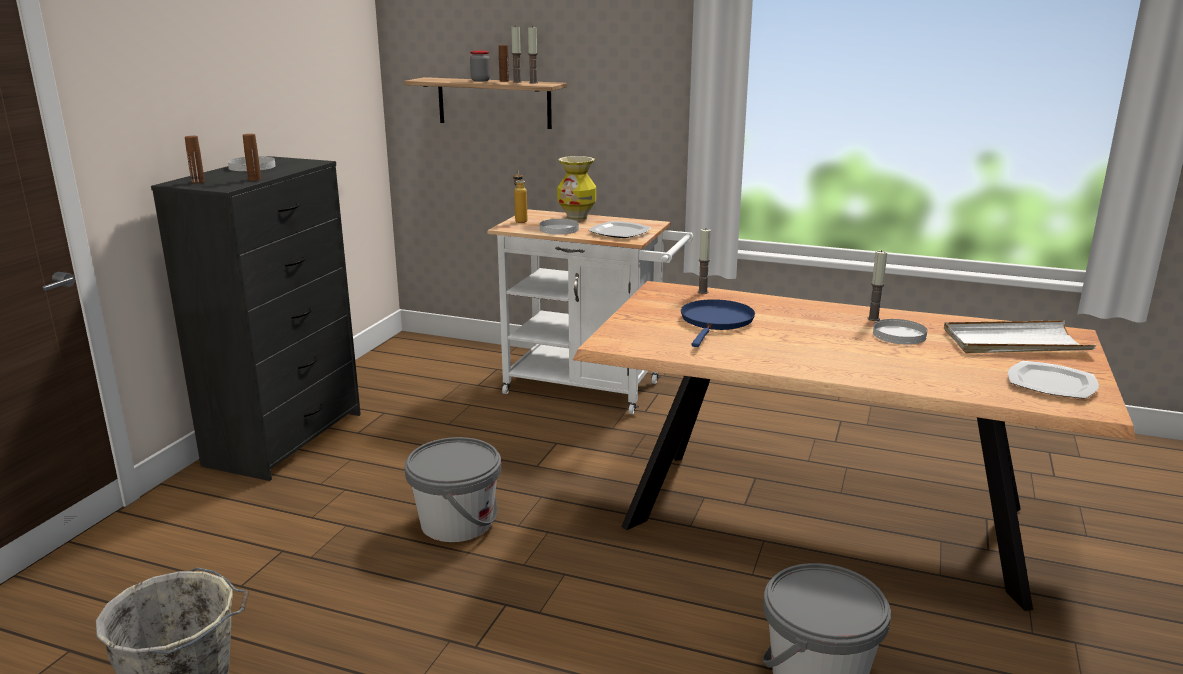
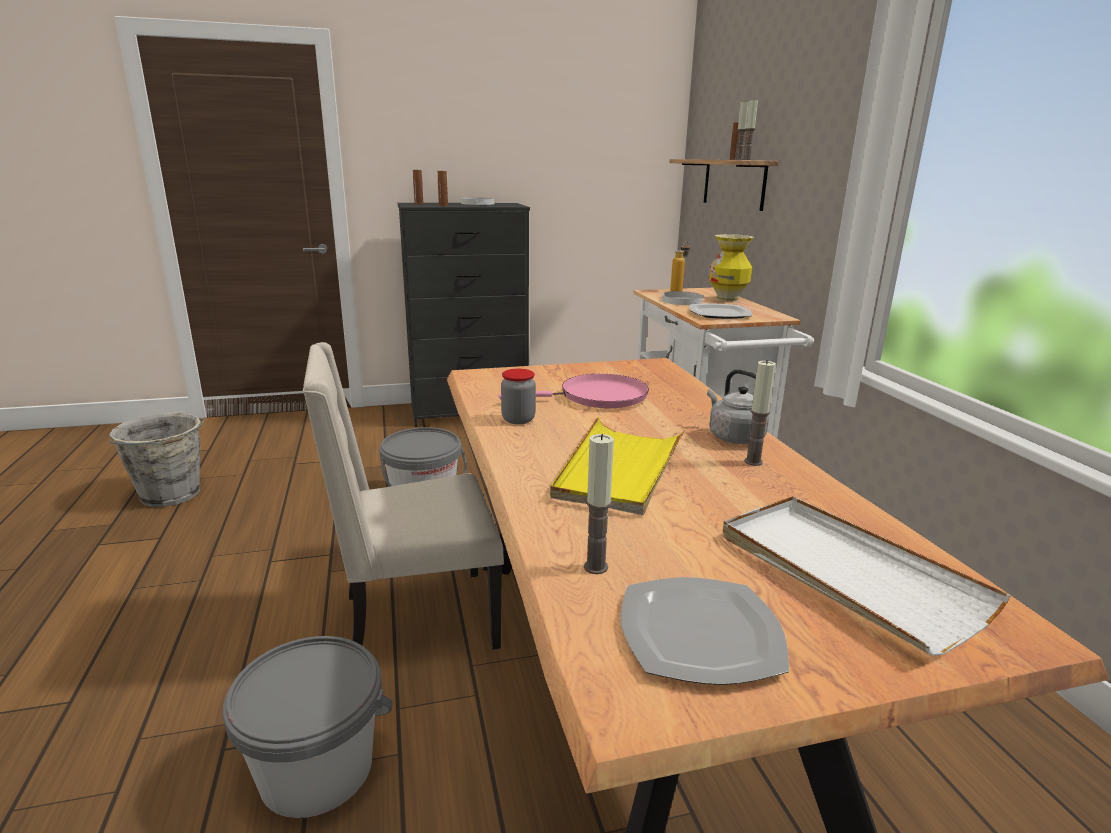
camera: 55 degrees right, 0 degrees up
(480, 80) = (719, 159): jar -> jar (518, 419)
(670, 583) = (416, 620): none -> beige chair
(702, 292) = (676, 378): candle -> candle (595, 567)
(716, 322) = (597, 397): blue frying pan -> pink frying pan
(831, 311) = (733, 437): none -> grey kettle
(856, 350) = (619, 469): none -> yellow tray
(899, 334) = (720, 485): white plate -> none

